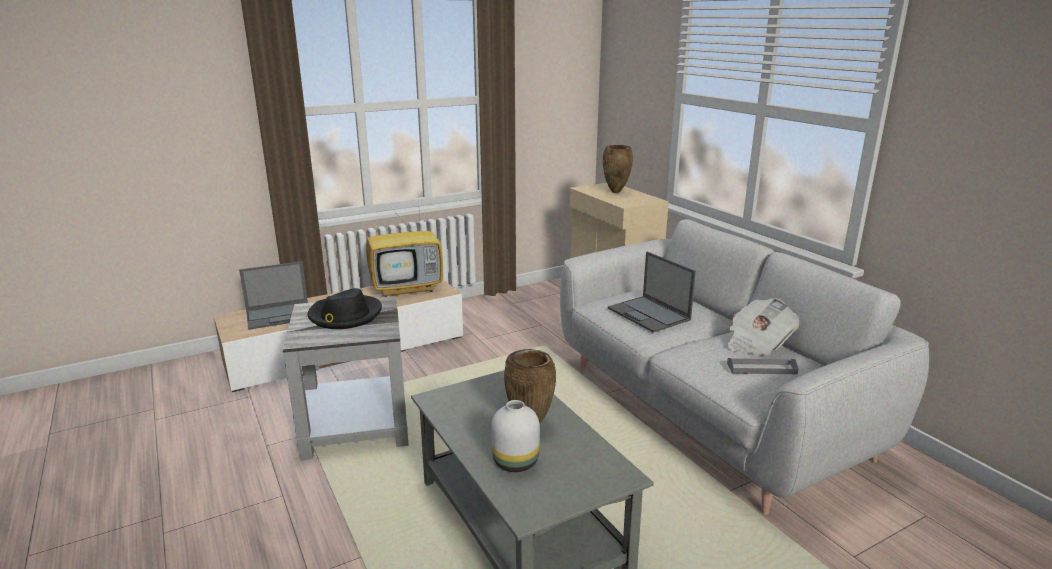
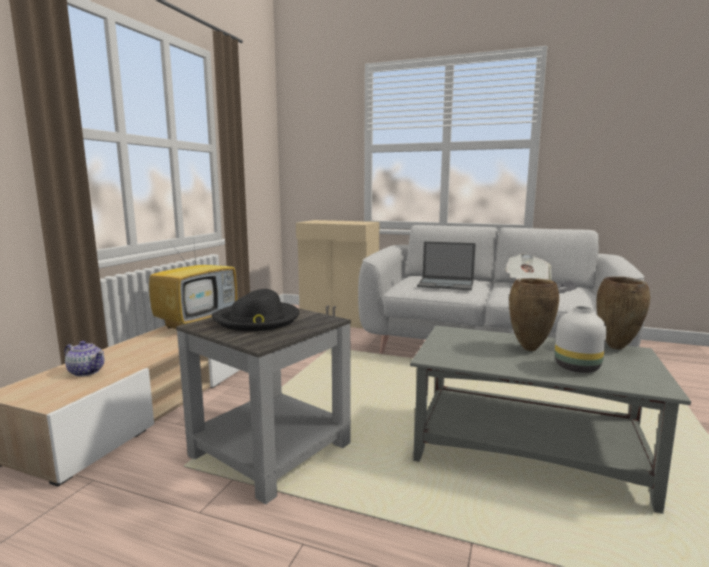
camera: 40 degrees left, 10 degrees down
(280, 315) = (86, 372): laptop -> teapot
(616, 192) = (334, 221): brown vase -> brown vase (617, 348)

